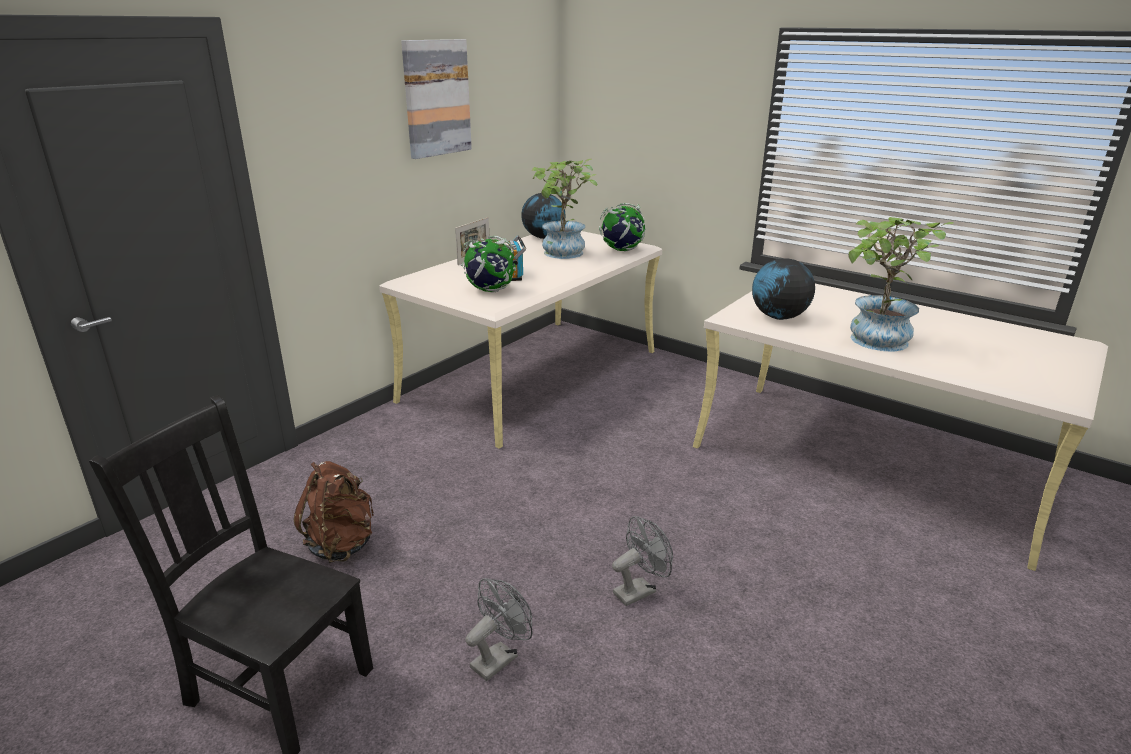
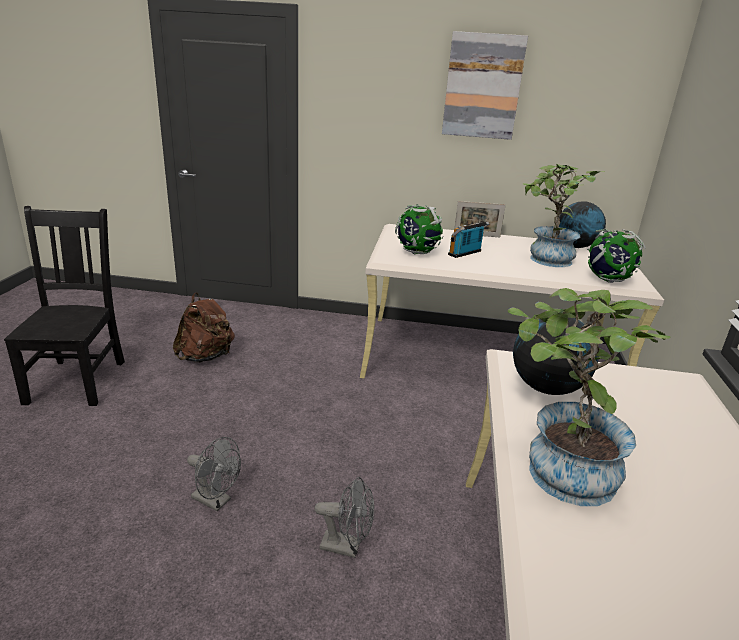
camera: 60 degrees right, 0 degrees up
(499, 657) = (116, 451): grey fan -> grey fan (347, 547)

